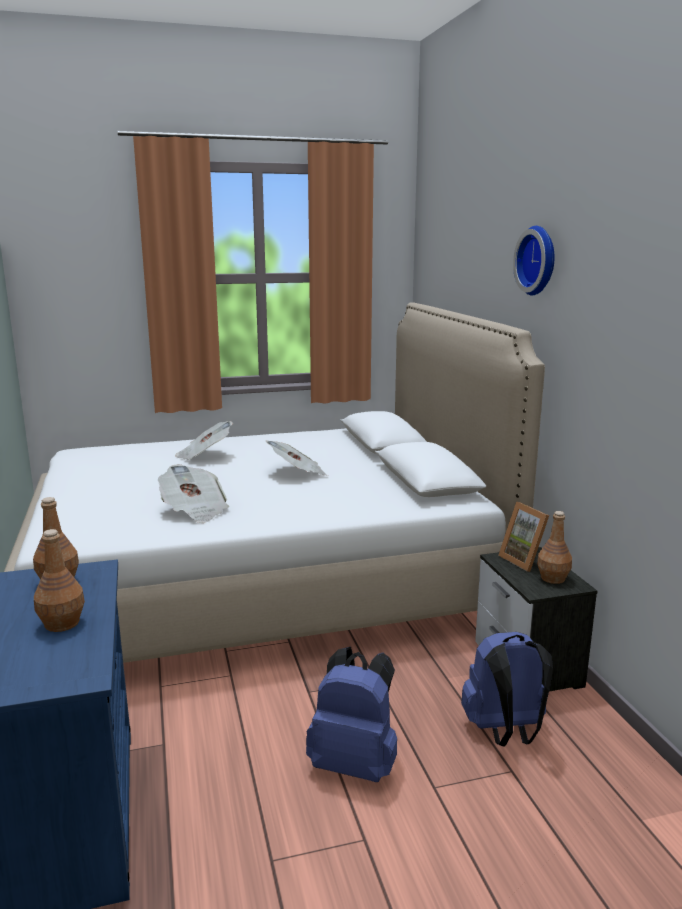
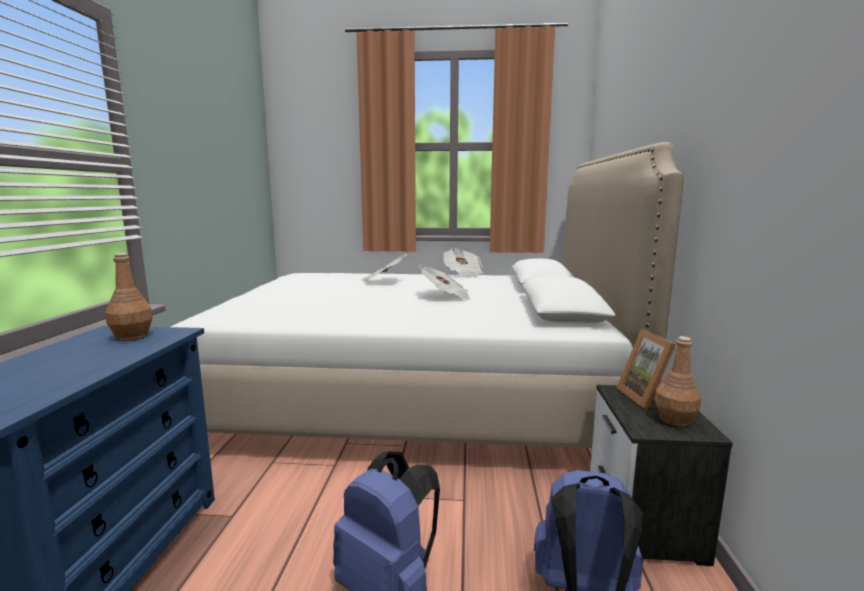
camera: 20 degrees right, 5 degrees down
(61, 623) = (75, 365): brown bottle -> none
(194, 511) = (332, 311): newspaper -> newspaper (463, 274)
(539, 260) = (687, 67): wall clock -> none

